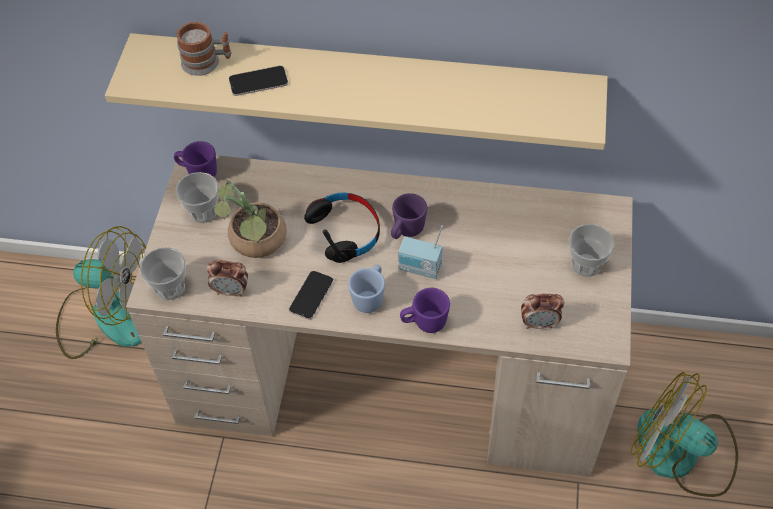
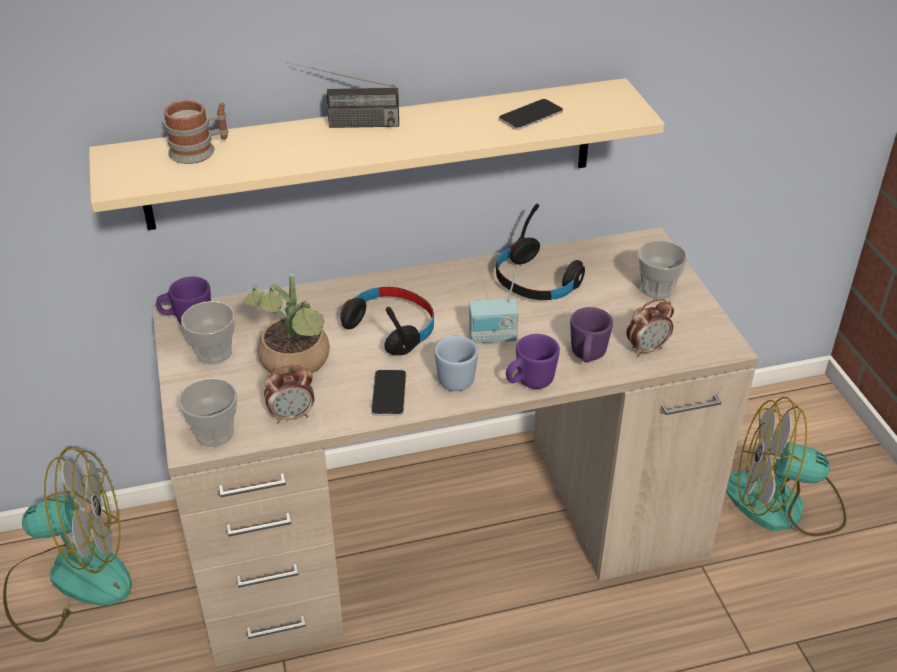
camera: 25 degrees left, 15 degrees down
(258, 81) = (271, 153): phone -> phone (530, 115)
(333, 65) = (345, 124): none -> radio
(406, 231) = (457, 310): purple mug -> purple mug (587, 356)
(487, 223) = (536, 282): none -> black headphones

